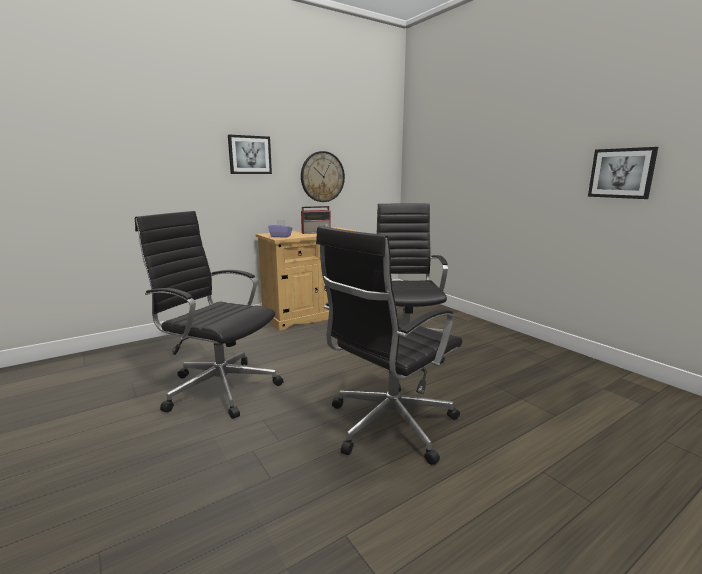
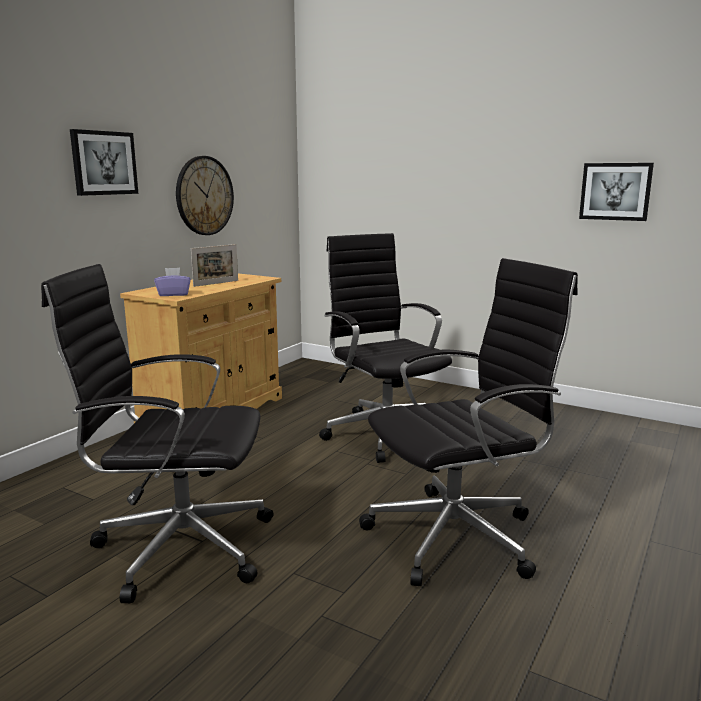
camera: 25 degrees left, 0 degrees up
(316, 232) = (216, 283): radio -> picture frame
(388, 425) = (458, 536): black office chair -> black office chair turned 135 degrees counterclockwise

